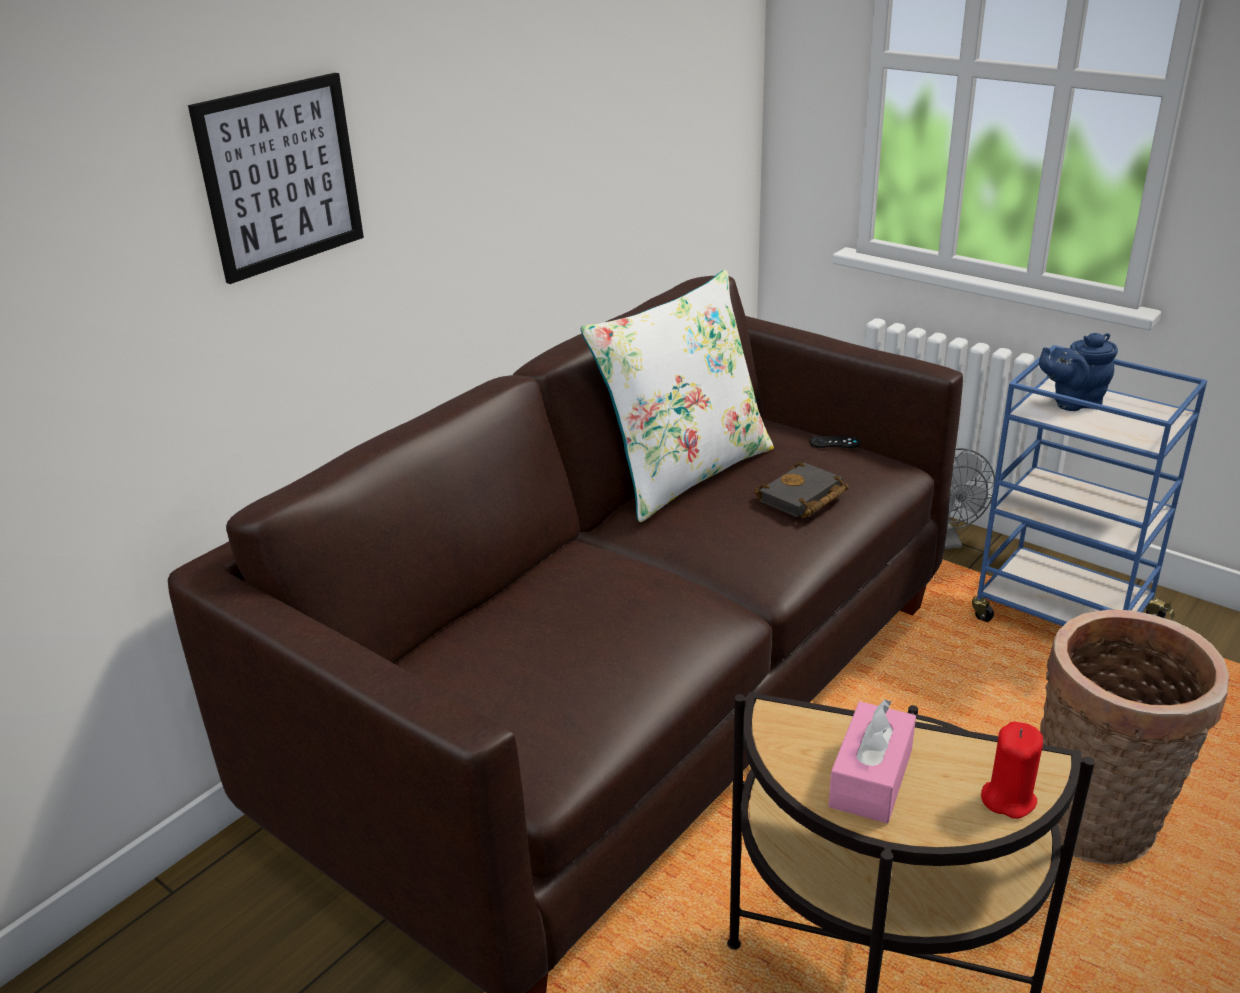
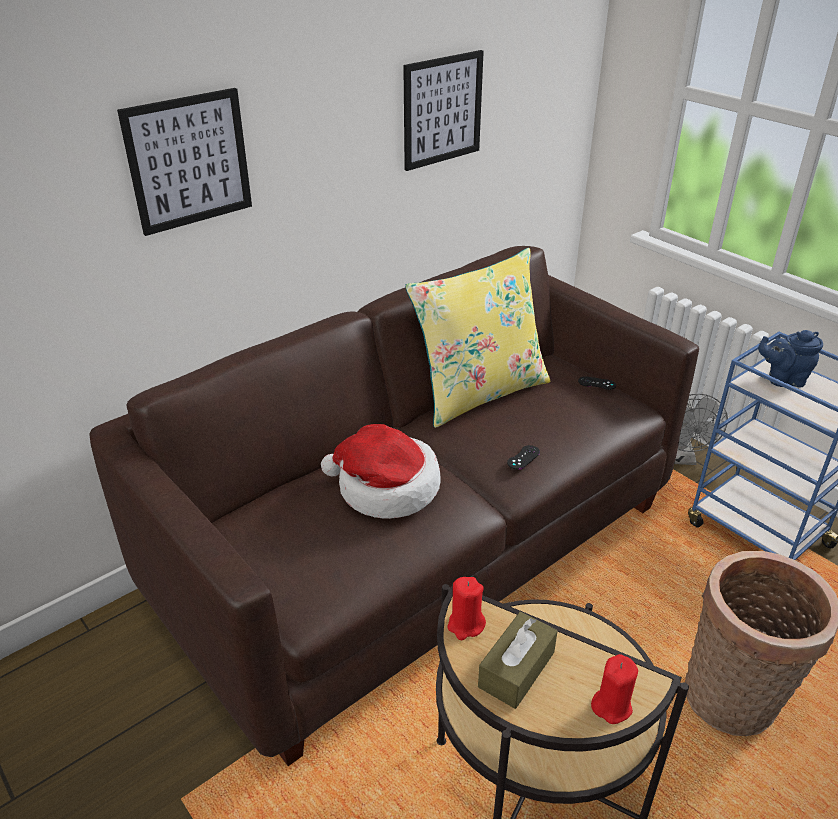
camera: 10 degrees right, 5 degrees up
(587, 100) = (442, 110): none -> picture
(601, 602) = (385, 488): none -> hat
(684, 473) = (479, 392): white pillow -> yellow pillow
(771, 541) = (523, 457): none -> black game controller
(784, 737) = (465, 625): none -> red candle
(802, 498) = (557, 426): black book -> none
(871, 778) = (516, 669): pink tissue box -> brown tissue box

